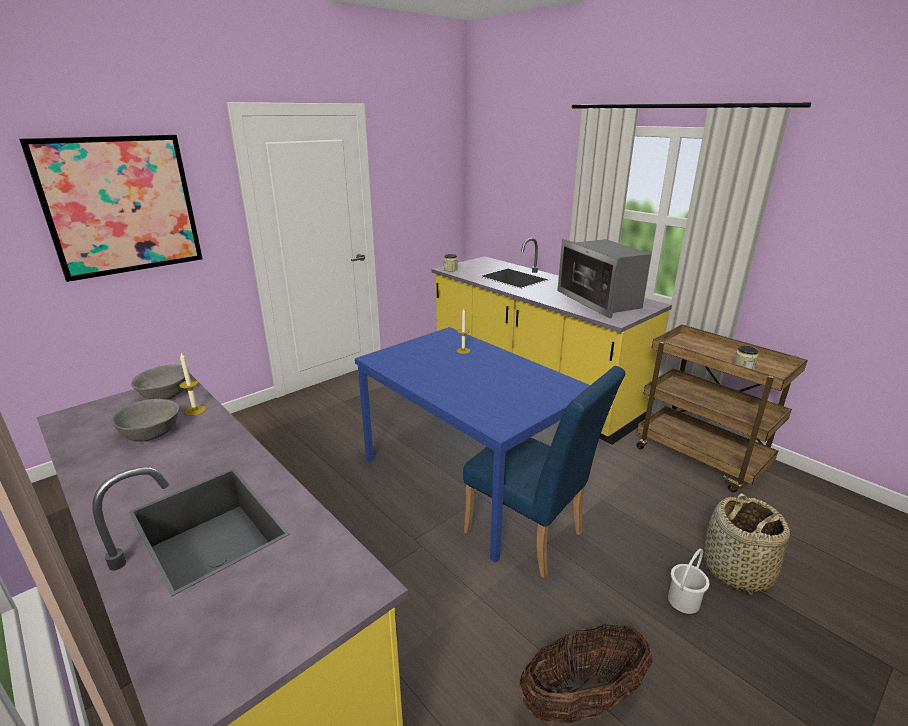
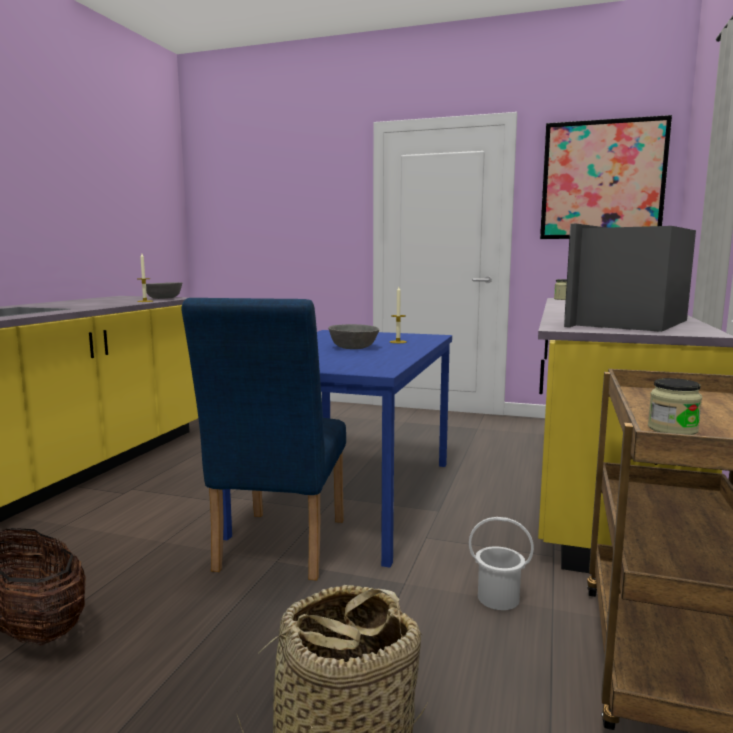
camera: 60 degrees right, 15 degrees down
(121, 206) = (284, 203): picture -> picture (602, 180)
(151, 433) = (110, 301): grey bowl -> grey bowl (354, 348)
(684, 601) = (227, 690): white bucket -> white bucket (498, 598)

